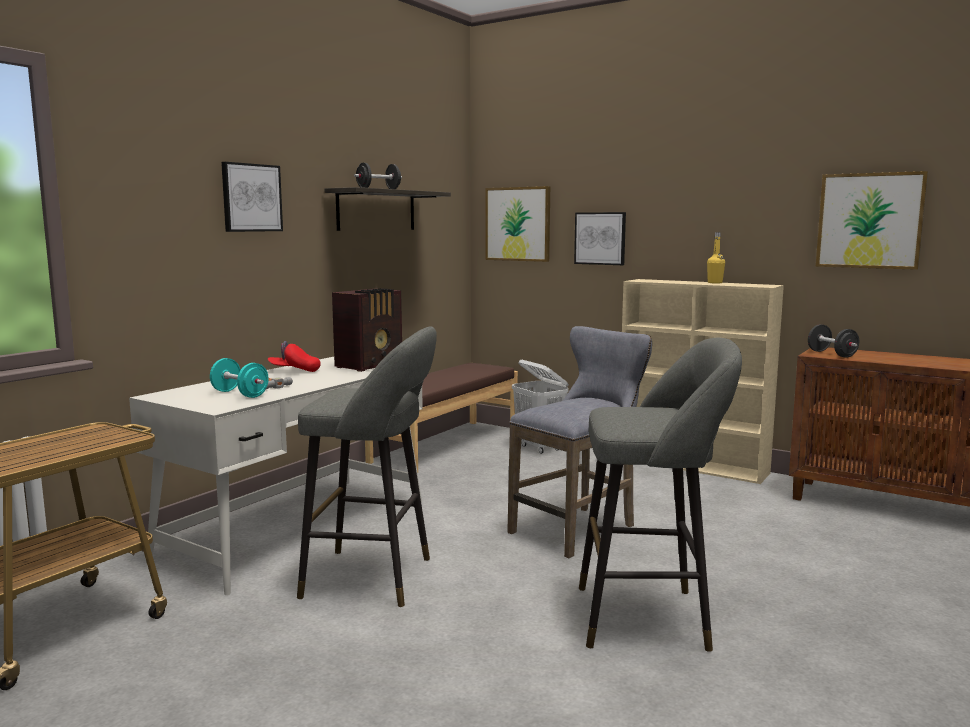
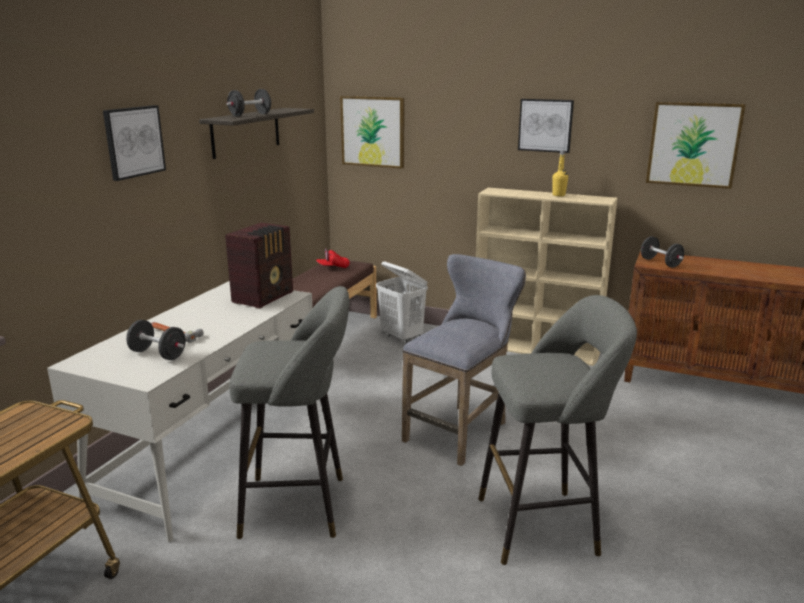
camera: 10 degrees left, 10 degrees up
(240, 394) = (158, 354): turquoise dumbbell -> black dumbbell
(294, 371) = (195, 311): red cap -> red cap (333, 267)
(600, 238) = (452, 148): picture -> picture (545, 125)

